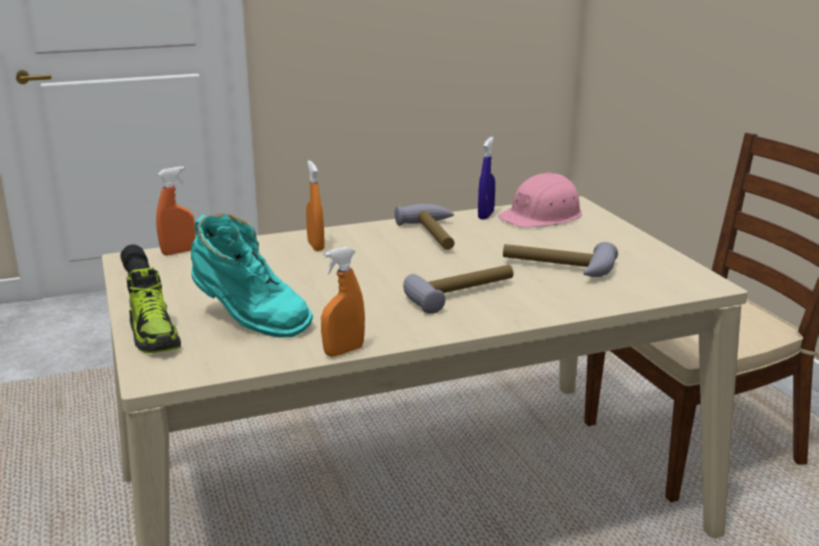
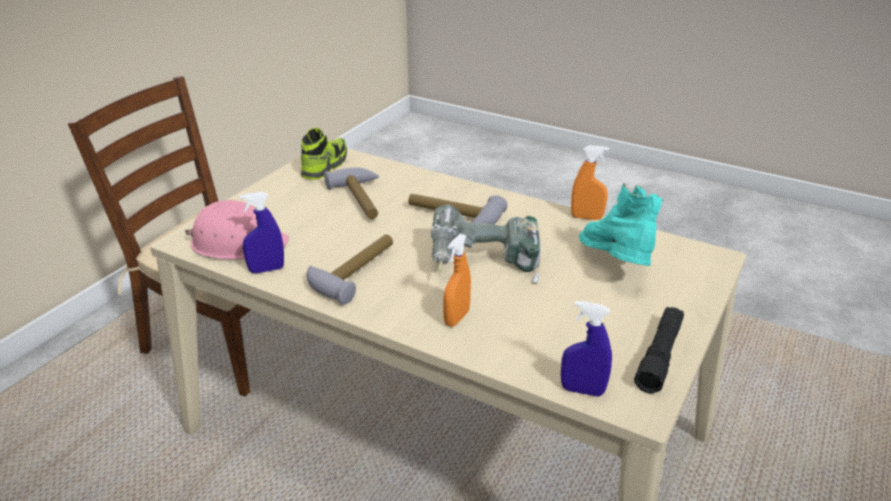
camera: 130 degrees left, 10 degrees up
(154, 336) = (692, 290): shoe -> shoe (325, 166)
(178, 252) = (582, 390): orange spray bottle -> blue spray bottle
(358, 275) = (484, 265): none -> power drill

